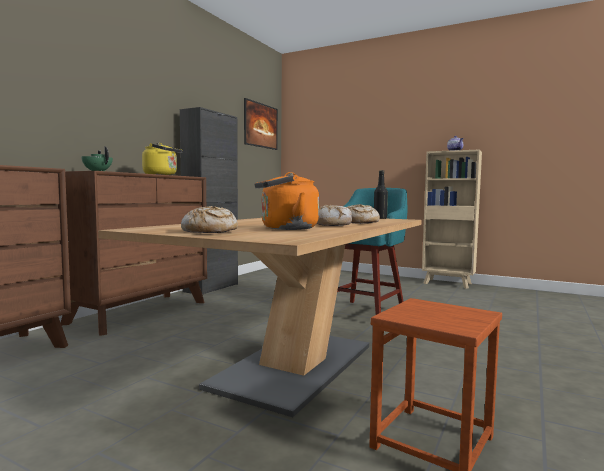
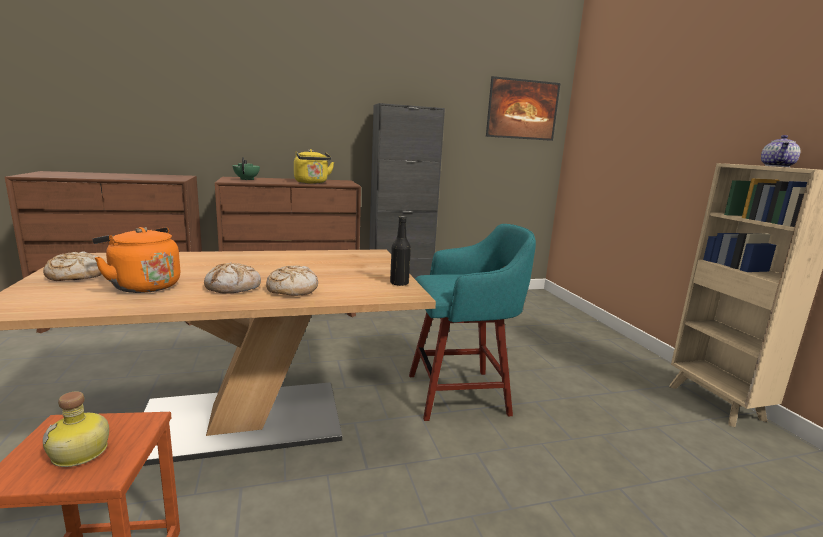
camera: 45 degrees right, 10 degrees up
(446, 314) = (81, 453): none -> bottle

